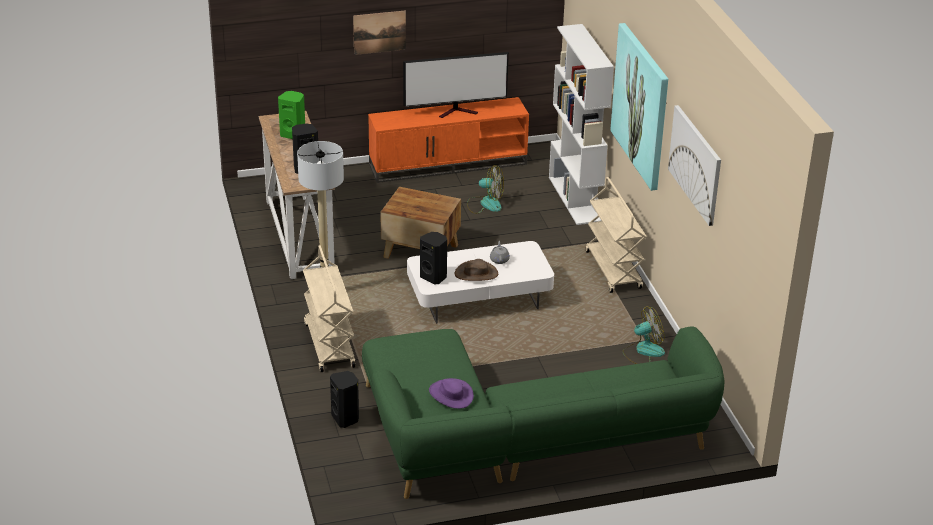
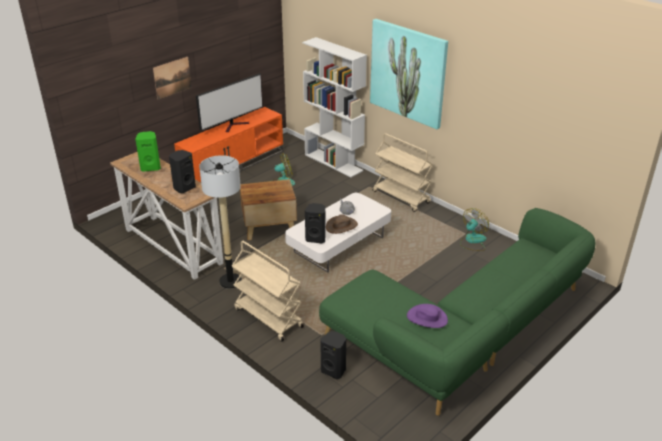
camera: 30 degrees left, 0 degrees up
(695, 164) = (496, 94): picture -> none

